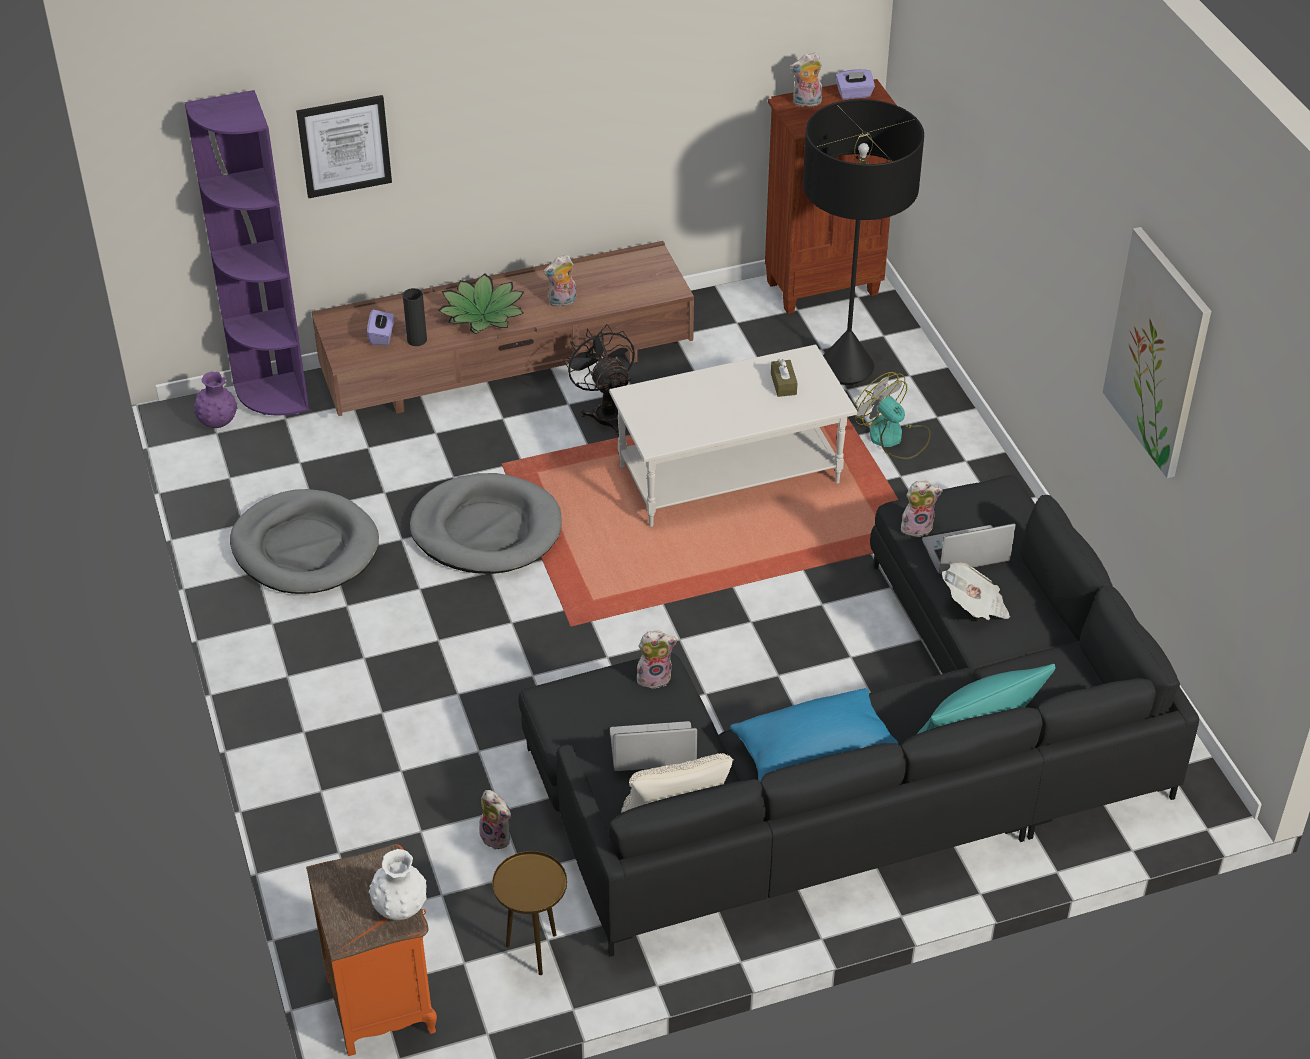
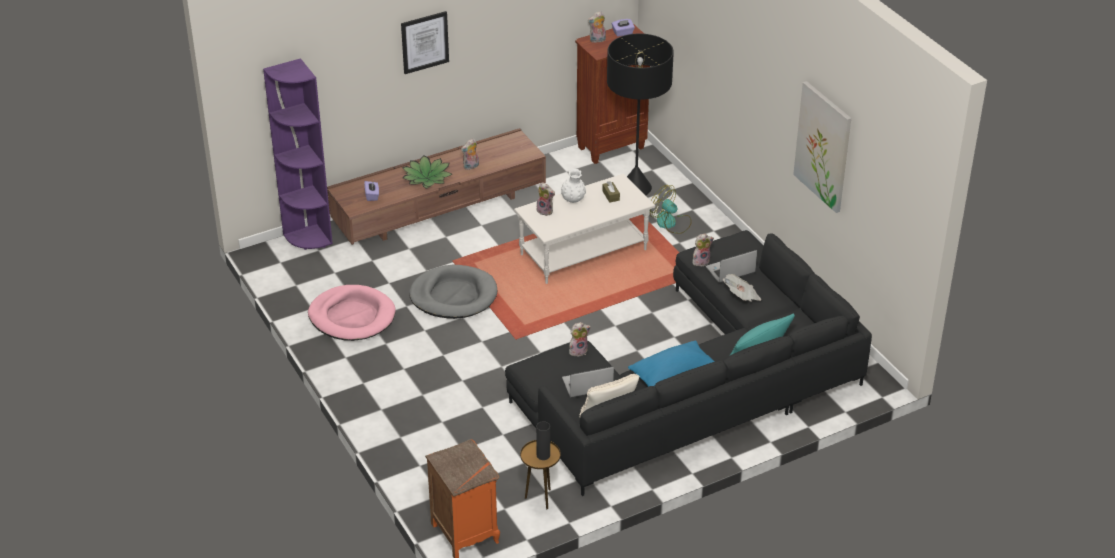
camera: 10 degrees left, 5 degrees down
(218, 422) = (279, 257): purple vase -> none
(305, 547) = (352, 316): grey dog bed -> pink dog bed
(344, 146) = (346, 86): picture -> picture (424, 42)
(400, 908) = (482, 468): white vase -> white vase (573, 200)
(417, 340) = (393, 195): black vase -> black vase (543, 455)
(498, 837) = (505, 447): plush toy -> plush toy (546, 211)
(605, 412) = (503, 227): black fan -> none

